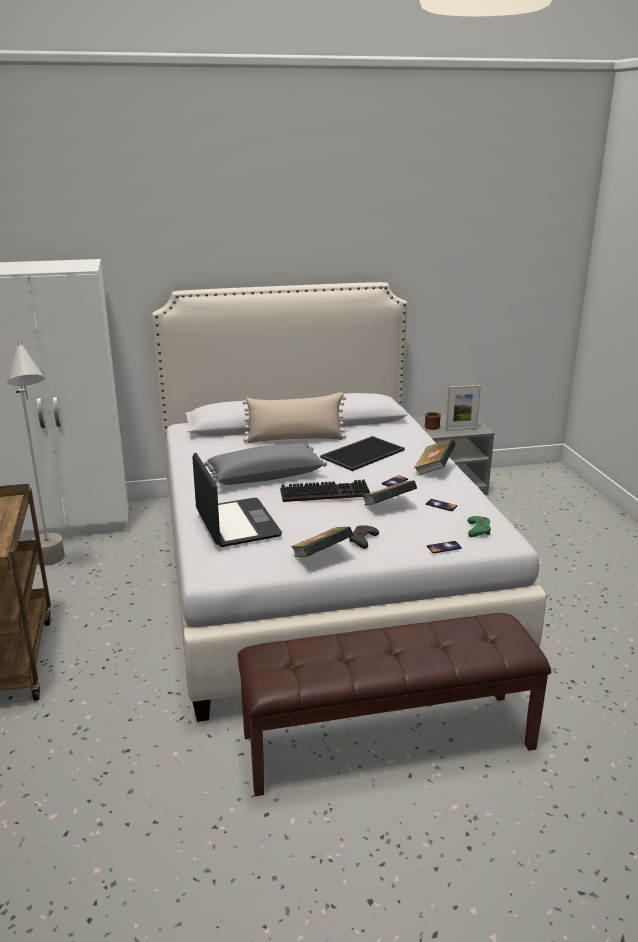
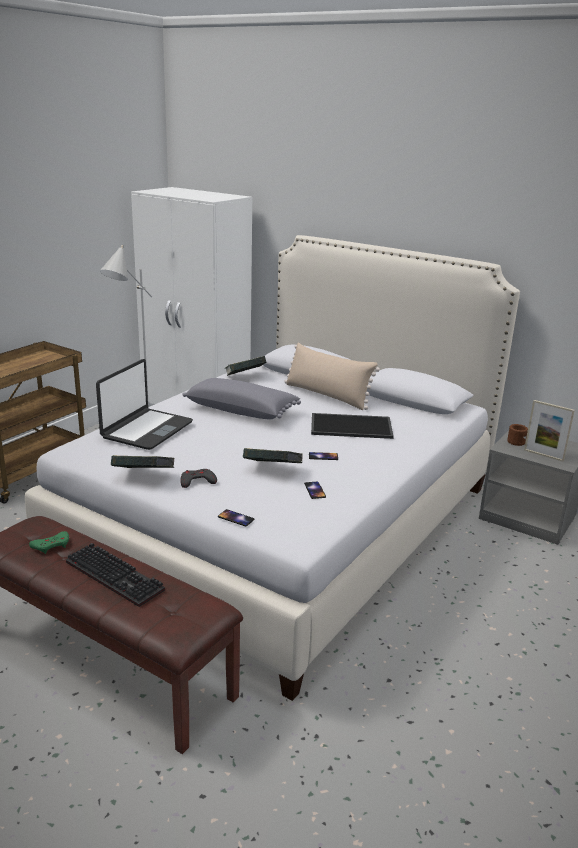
camera: 45 degrees right, 0 degrees up
(326, 492) = (251, 439): keyboard -> keyboard (117, 576)
(434, 470) = (379, 463): book -> book (245, 377)
(478, 529) = (296, 522): green game controller -> green game controller (51, 545)

